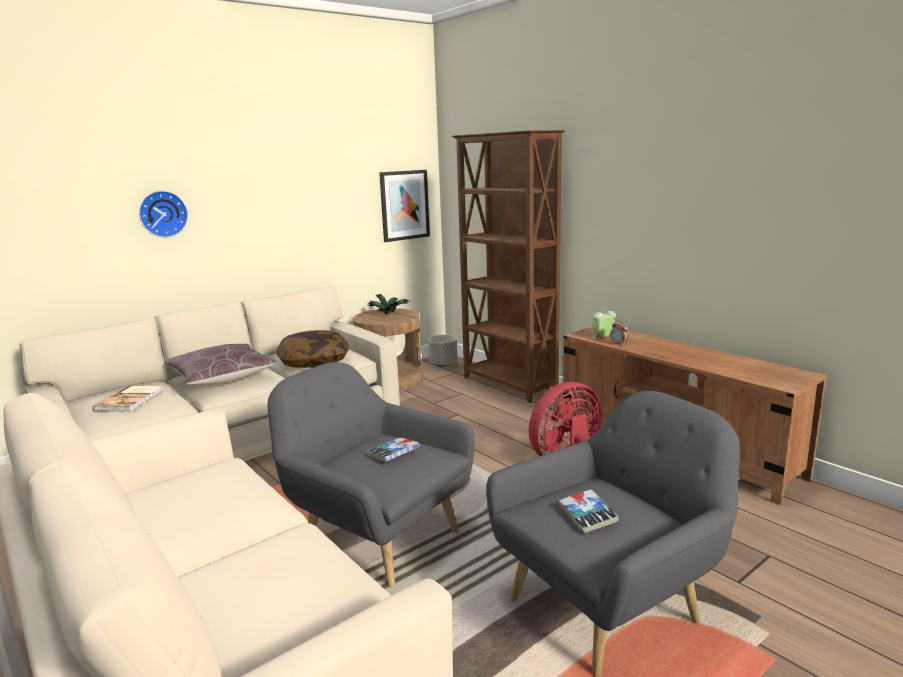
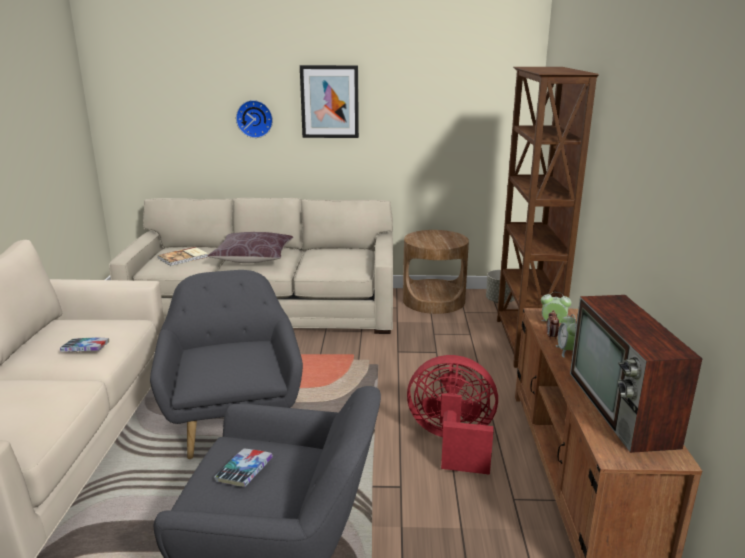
camera: 40 degrees right, 5 degrees up
(314, 361) = (325, 264): pillow -> none
(389, 314) = (441, 238): potted plant -> none
(393, 454) = (236, 359): book -> book (85, 348)
(404, 205) = (490, 131): picture -> picture (329, 102)
(644, 348) = (566, 351): none -> alarm clock
(737, 364) = (622, 409): none -> television

